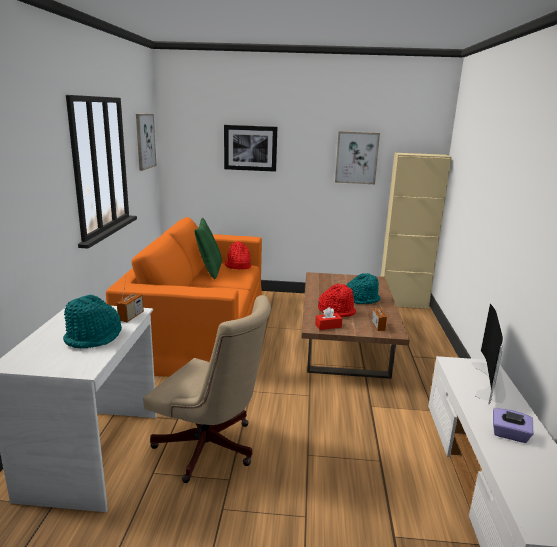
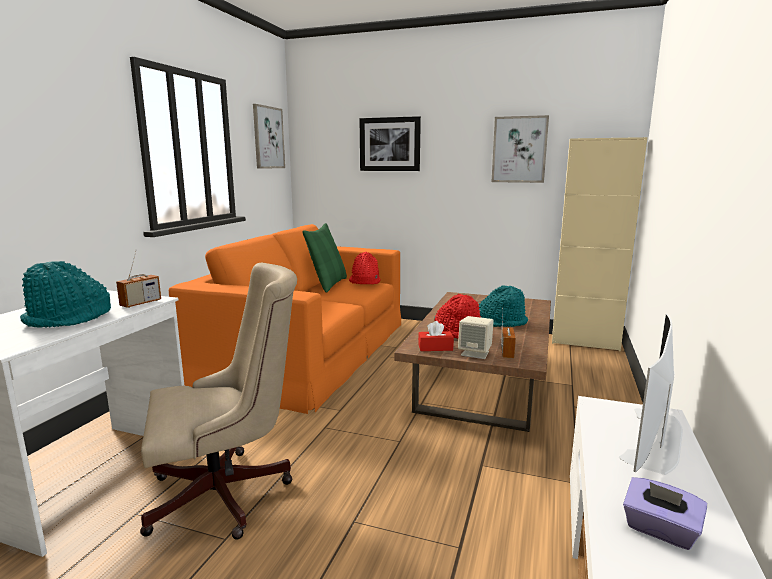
camera: 15 degrees right, 5 degrees down
(211, 449) = (228, 494): beige office chair -> beige office chair turned 60 degrees counterclockwise
(357, 329) = (475, 353): none -> beige speaker

